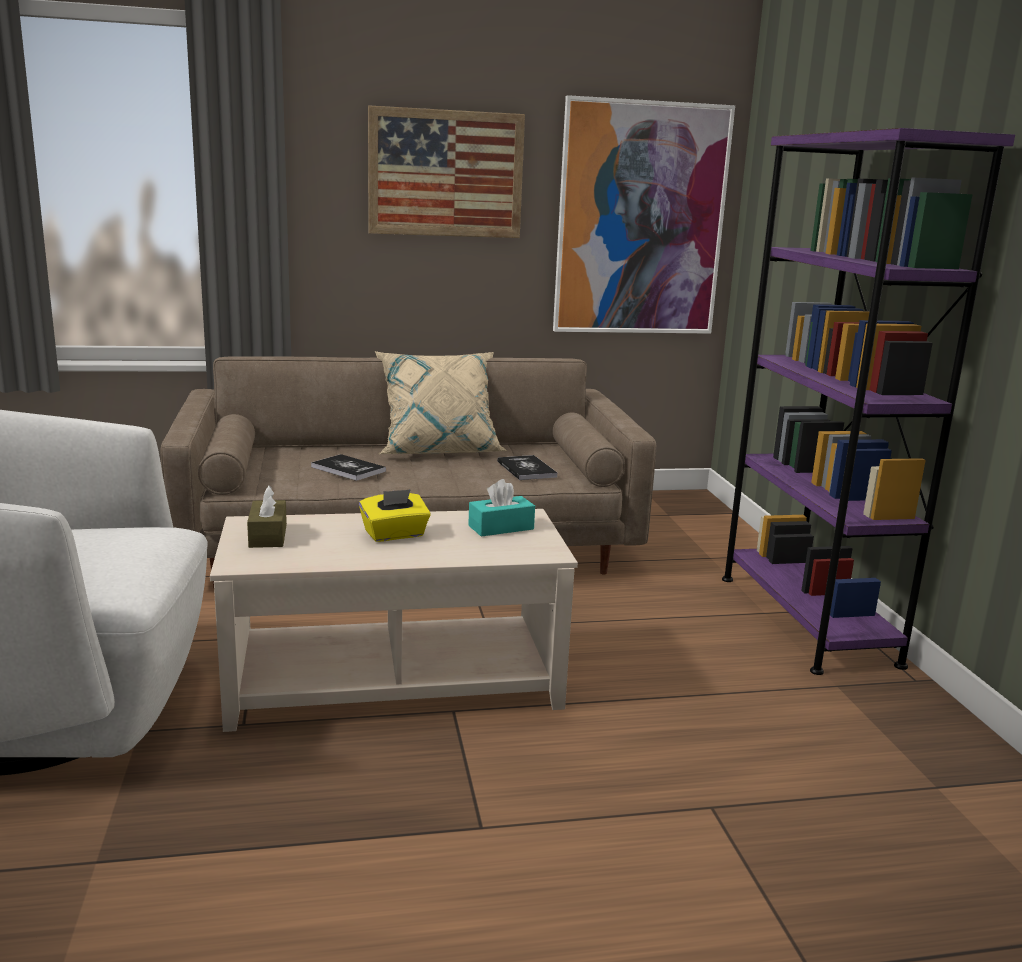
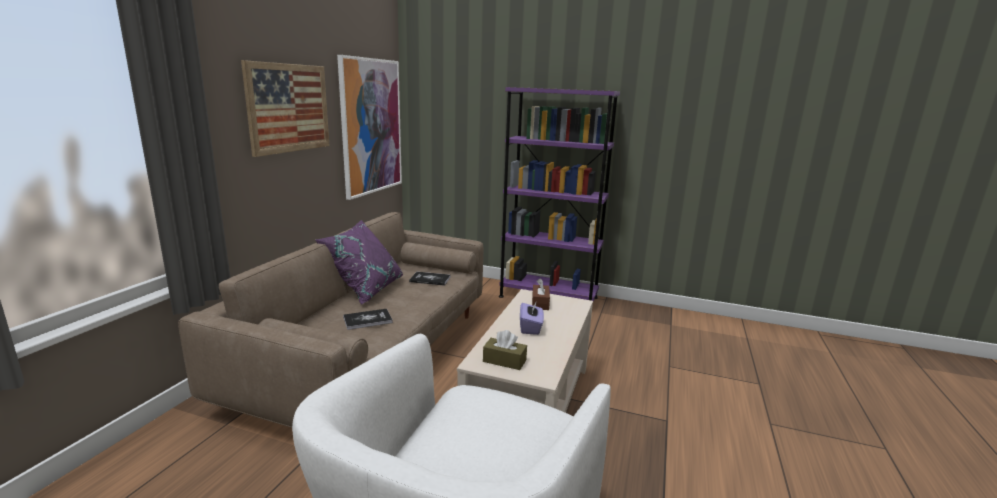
camera: 60 degrees left, 0 degrees up
(395, 535) = (530, 328): yellow tissue box -> purple tissue box
(439, 450) = (365, 289): beige pillow -> purple pillow
(501, 527) = (540, 303): turquoise tissue box -> brown tissue box

